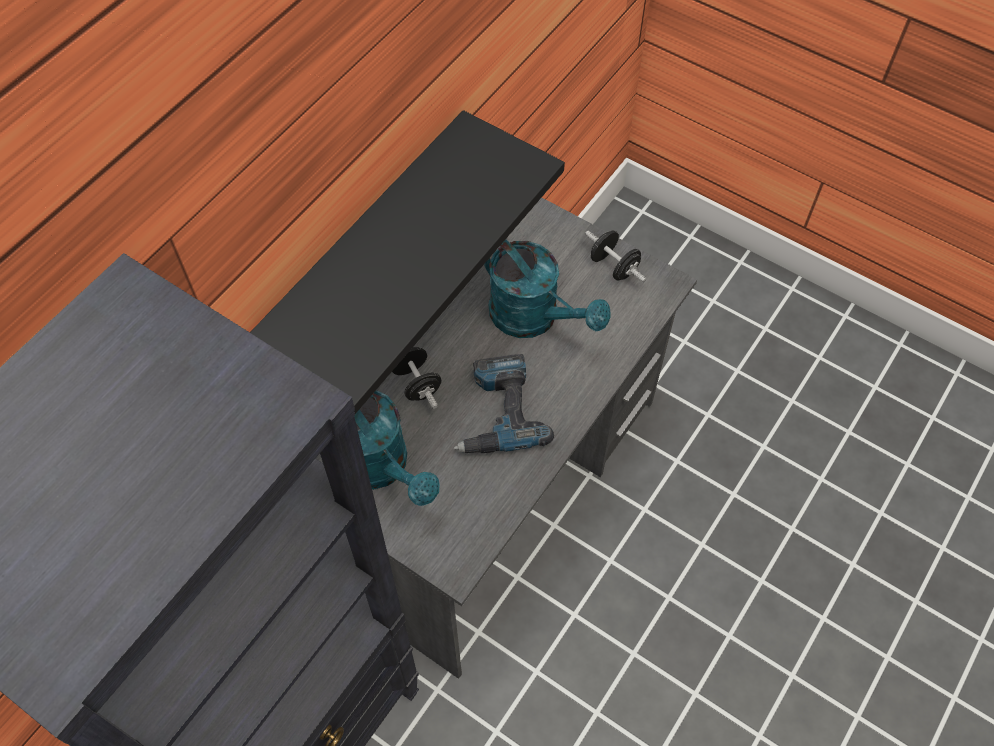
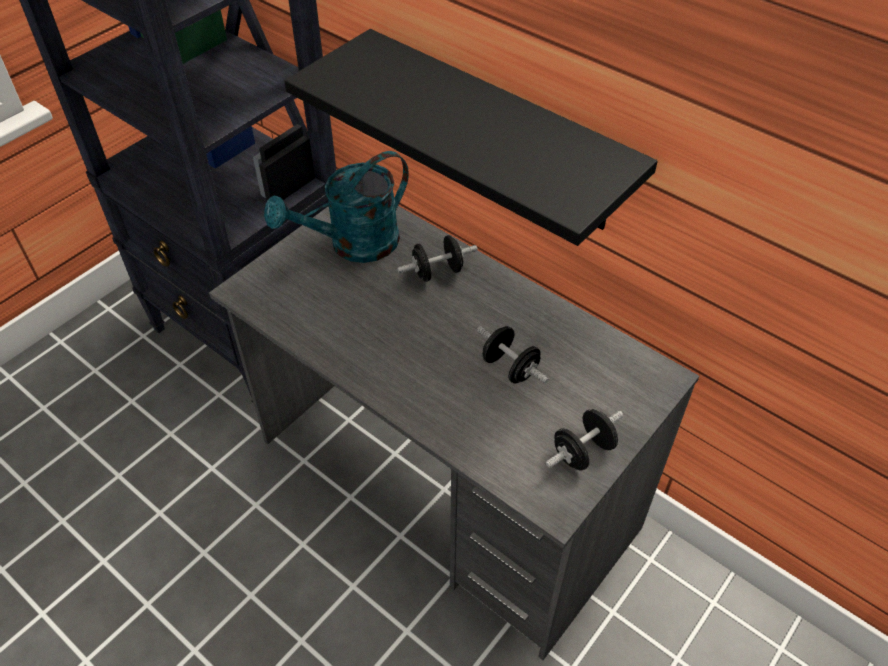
camera: 95 degrees right, 10 degrees down
(497, 412) = (396, 329): power drill -> none
(534, 318) = (510, 368): turquoise watering can -> black dumbbell

